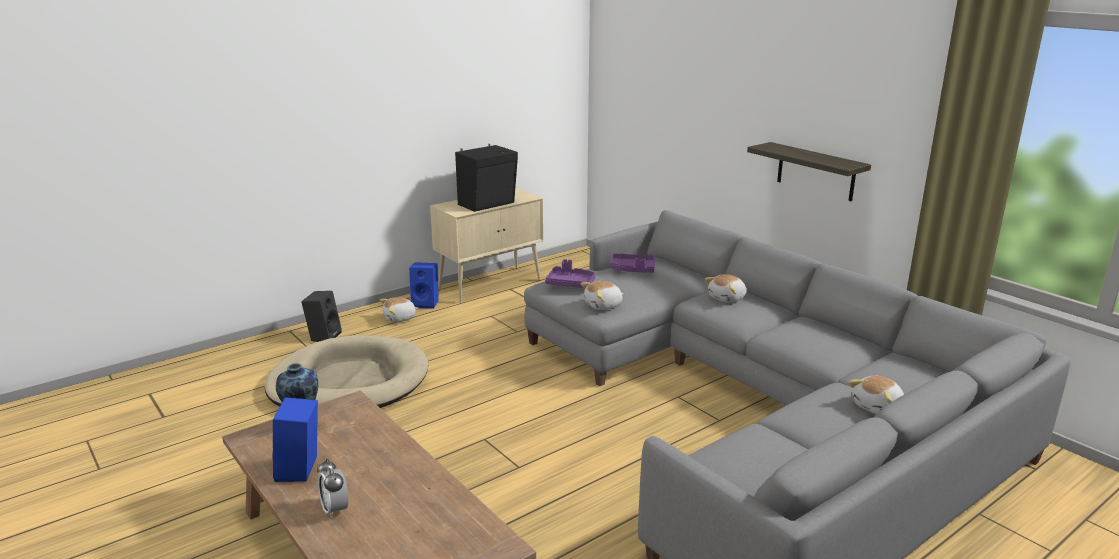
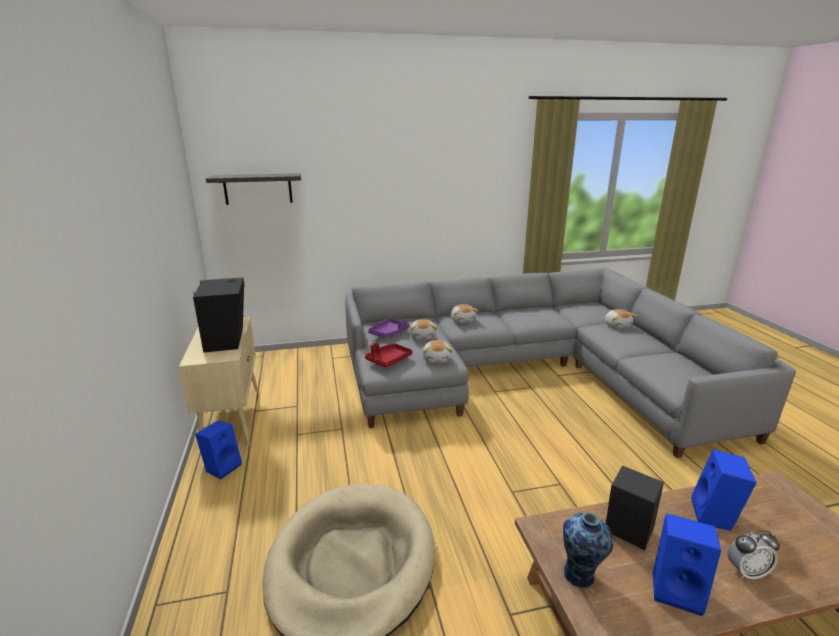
camera: 65 degrees left, 0 degrees up
(324, 336) = (211, 569): black speaker -> black speaker (625, 534)
(400, 318) = (237, 493): plush toy -> plush toy (423, 336)
(413, 495) = (715, 516): none -> blue speaker
(570, 283) = (388, 360): purple tray -> red tray
(815, 171) = (448, 227): shelf -> shelf (258, 189)

